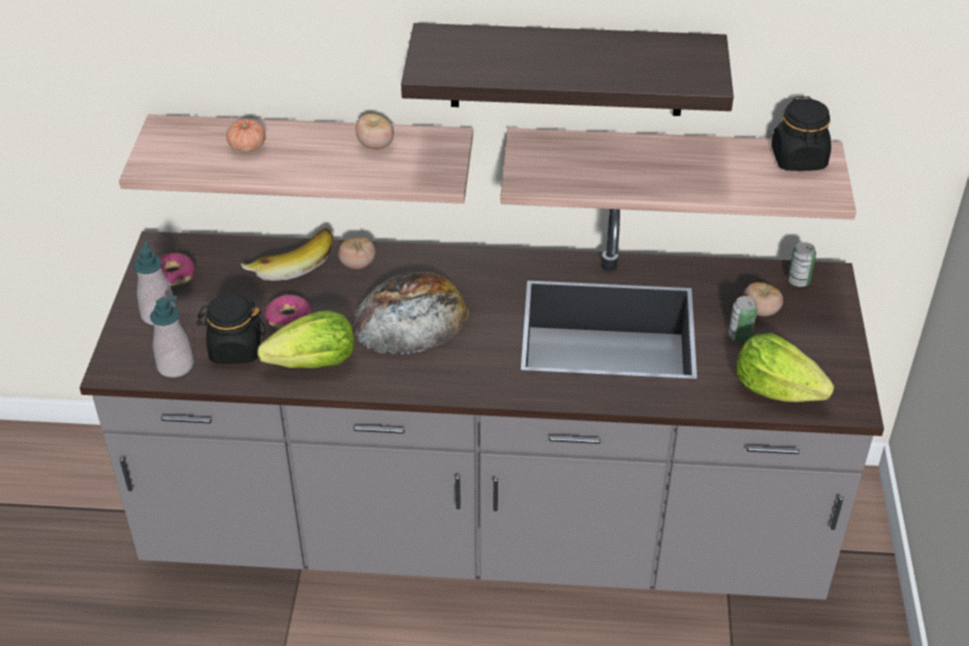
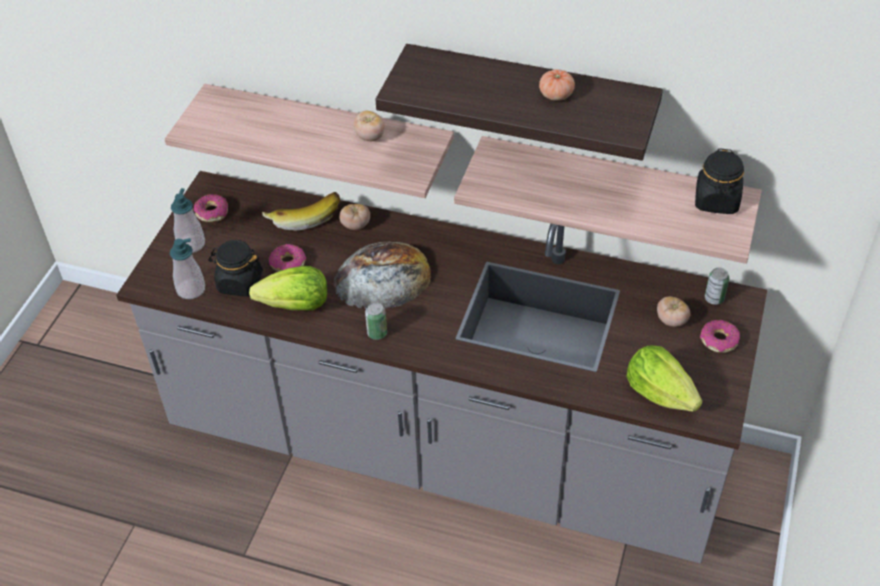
camera: 15 degrees right, 5 degrees up
(247, 147) = (270, 123): tomato -> tomato (556, 95)
(740, 336) = (646, 340): can -> can (377, 333)
(820, 324) = (718, 341): none -> donut

